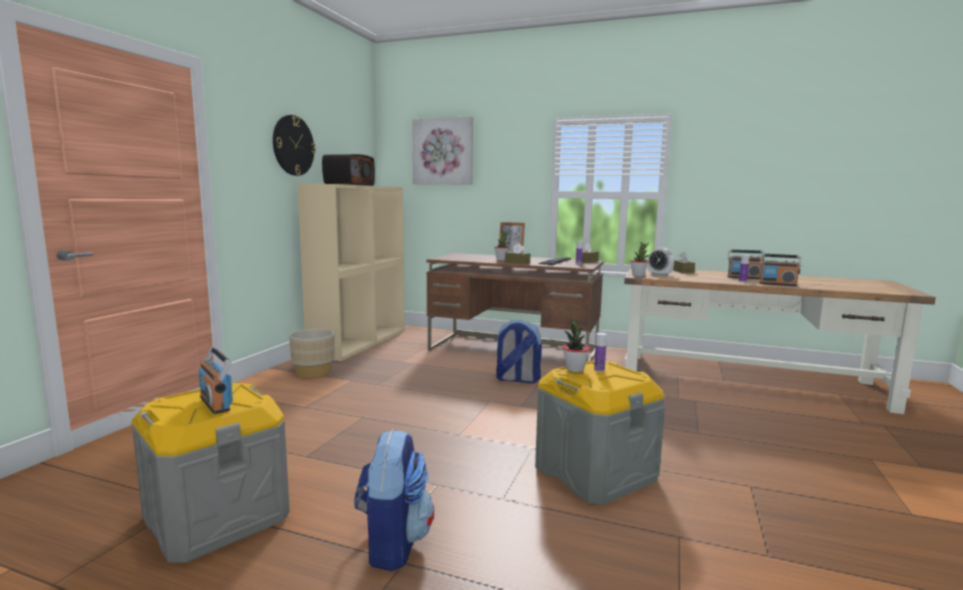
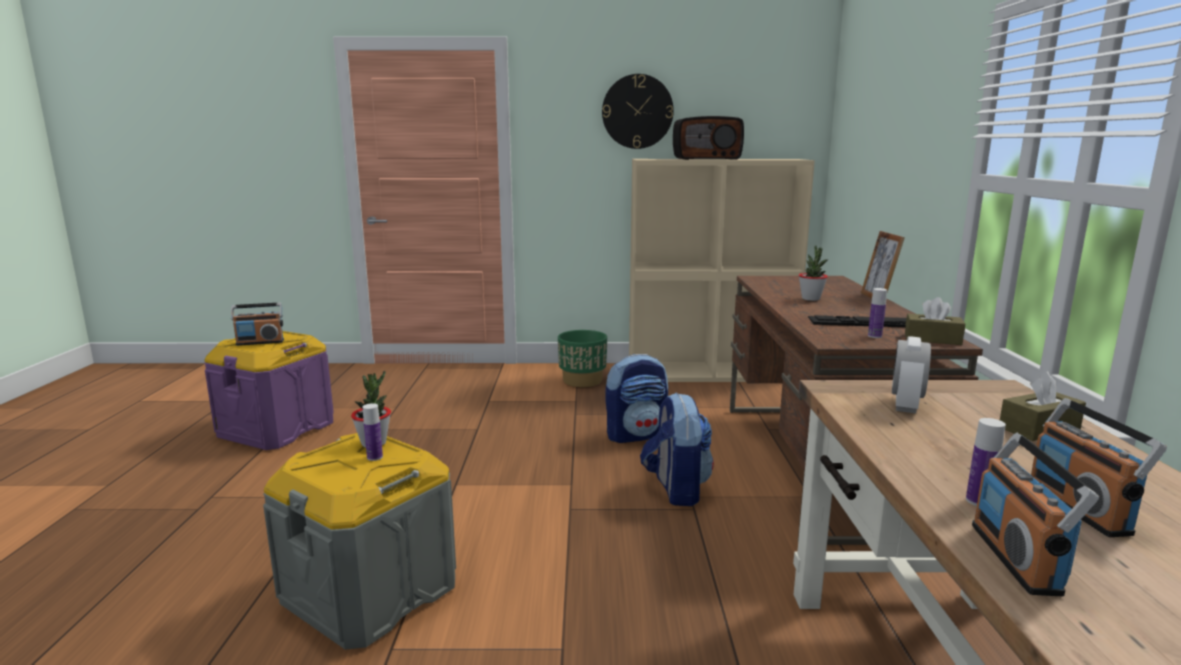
camera: 70 degrees right, 5 degrees up
(216, 403) = (260, 342): radio -> radio turned 135 degrees counterclockwise
(217, 517) = (277, 429): grey storage box -> purple storage box
(313, 372) = (582, 380): beige planter -> green planter
(393, 543) = (227, 499): backpack -> backpack (636, 435)
(443, 151) = (877, 96): picture -> none
(517, 262) = (794, 307): brown tissue box -> none
(638, 276) = (844, 388): potted plant -> none

